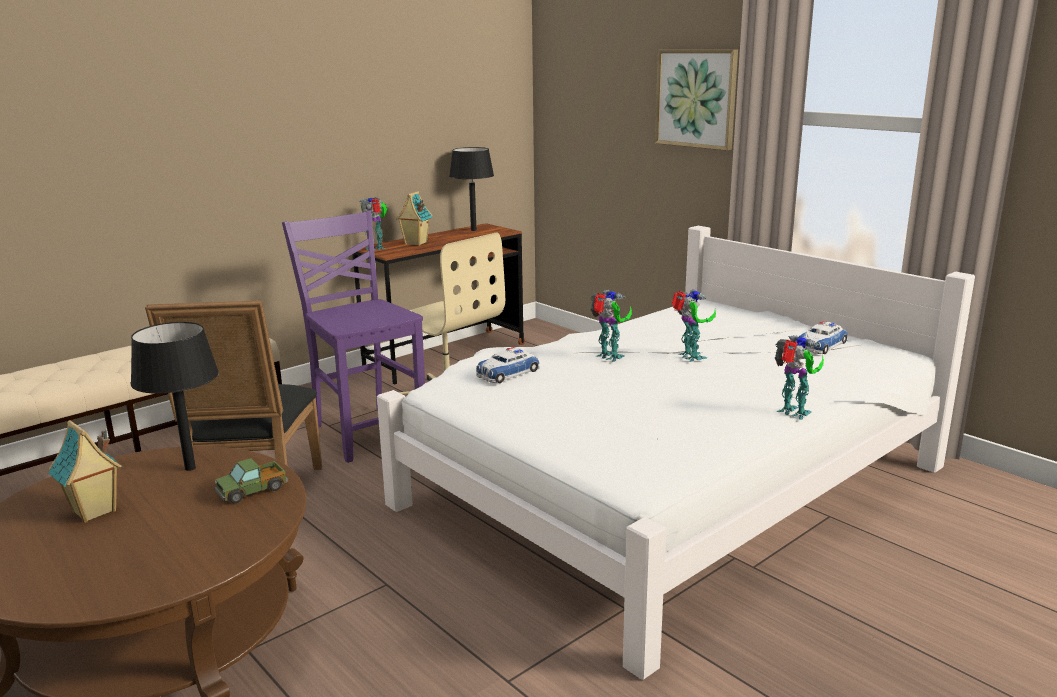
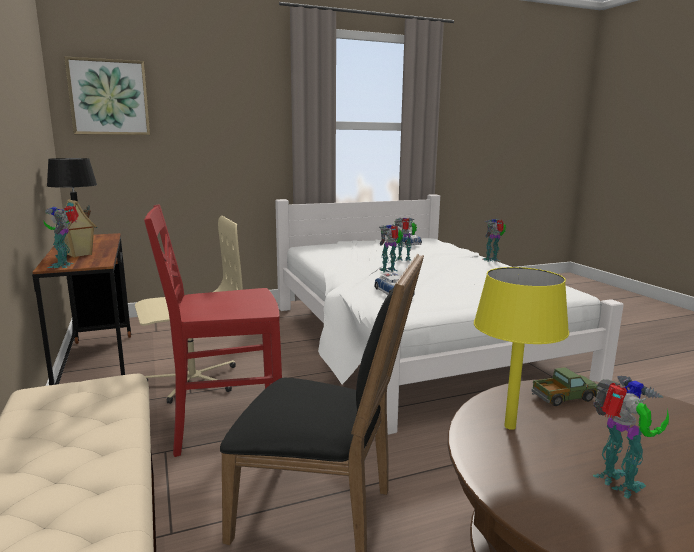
camera: 70 degrees left, 5 degrees down
(94, 512) = (618, 484): toy house -> toy robot
(190, 468) = (510, 426): black table lamp -> yellow table lamp
(252, 491) = (563, 398): toy truck -> toy truck turned 90 degrees counterclockwise
(367, 432) = (225, 428): purple chair -> red chair
(696, 98) = (246, 114): picture -> picture (109, 97)

